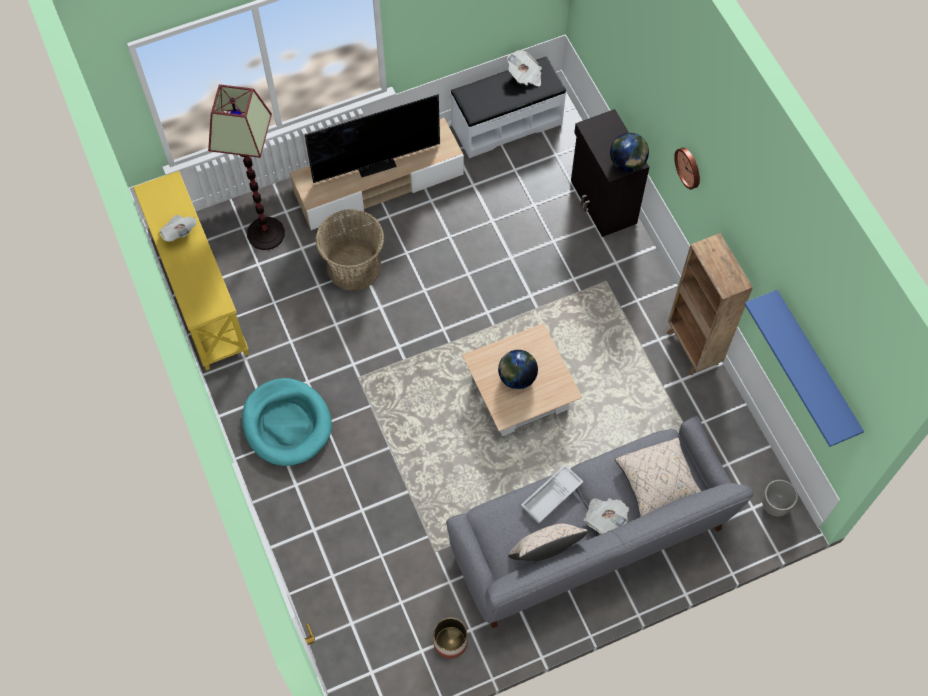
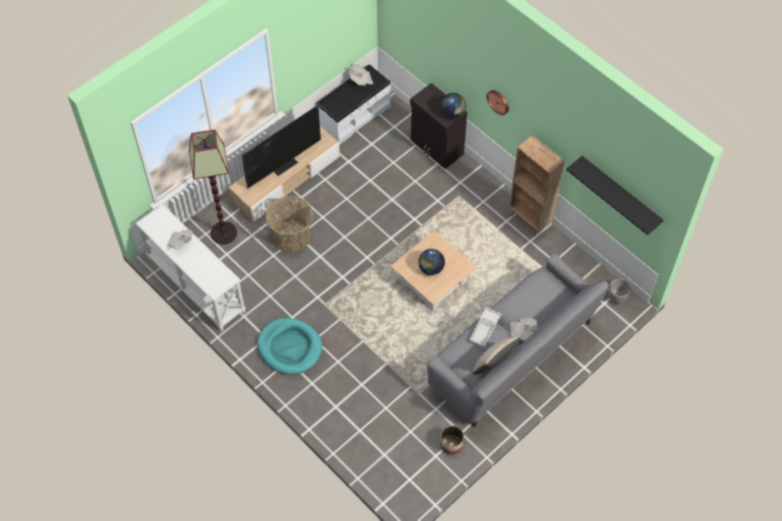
camera: 20 degrees left, 5 degrees down
(199, 294) = (195, 285): yellow console table -> white console table
(658, 483) = (546, 301): beige pillow -> none
(815, 366) = (620, 193): blue shelf -> black shelf

